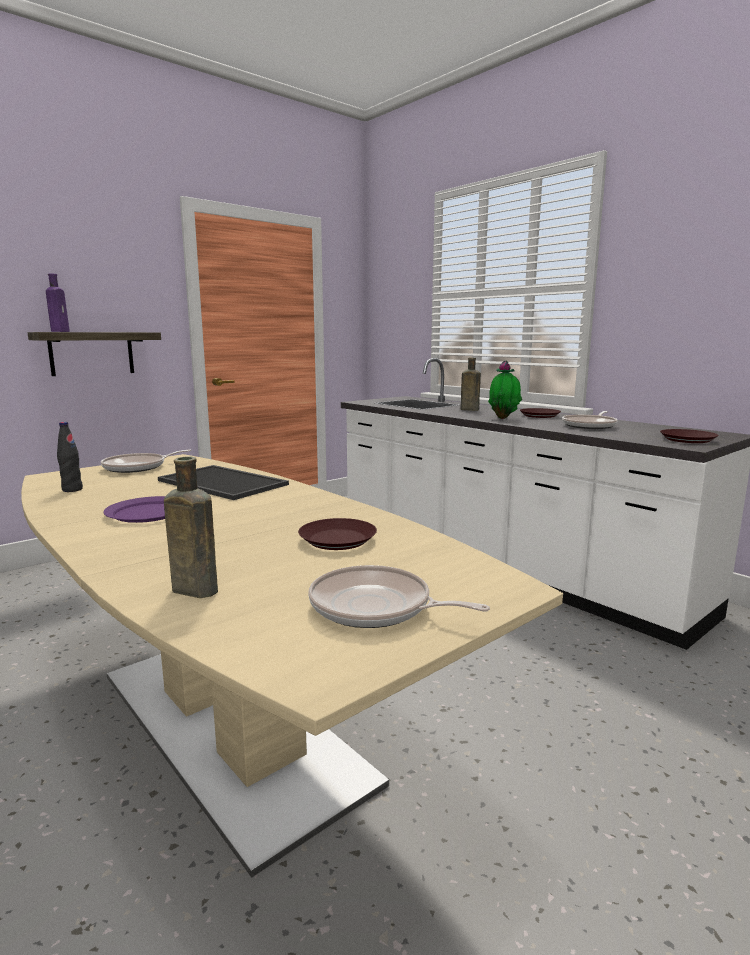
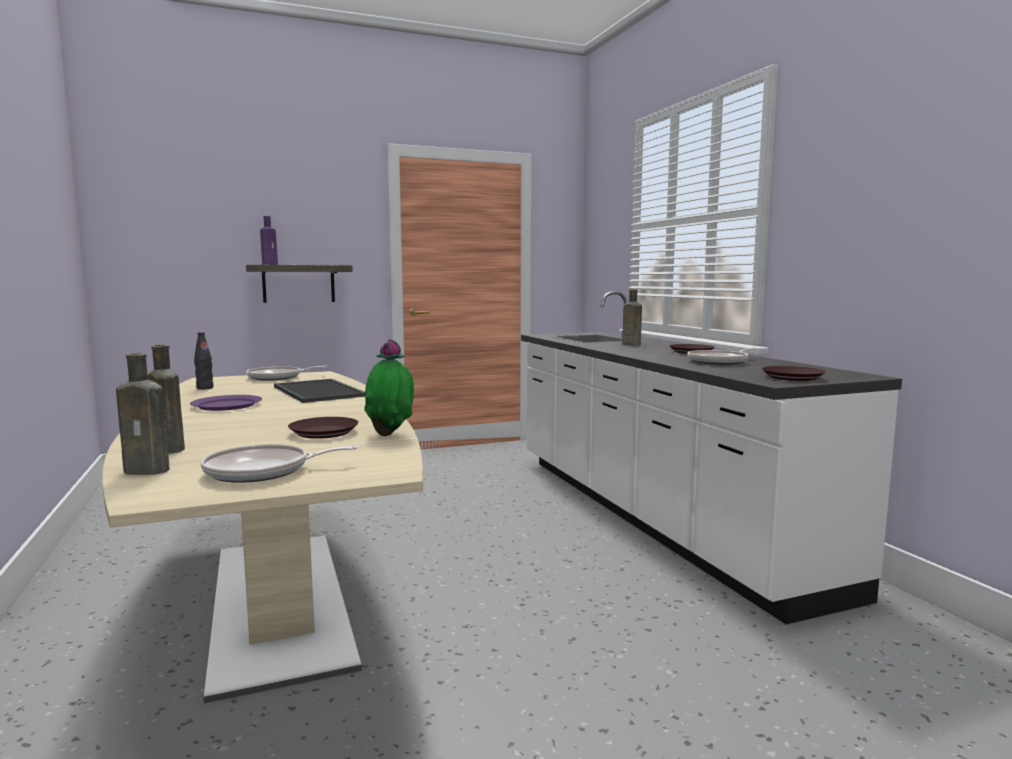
camera: 20 degrees right, 5 degrees down
(234, 630) = (149, 471): none -> brown bottle
(376, 607) = (263, 471): frying pan -> frying pan turned 60 degrees counterclockwise
(503, 418) = (644, 352): potted plant -> potted plant (391, 435)

